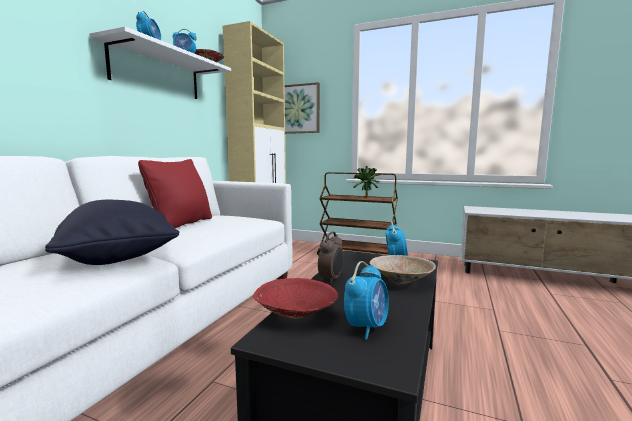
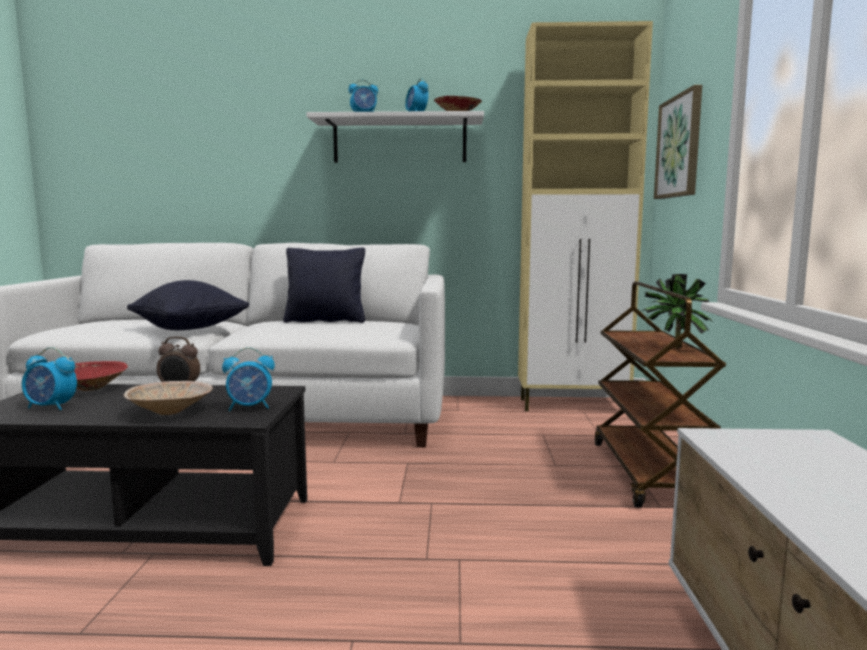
camera: 70 degrees right, 0 degrees up
(181, 224) = (325, 321): red pillow -> black pillow

